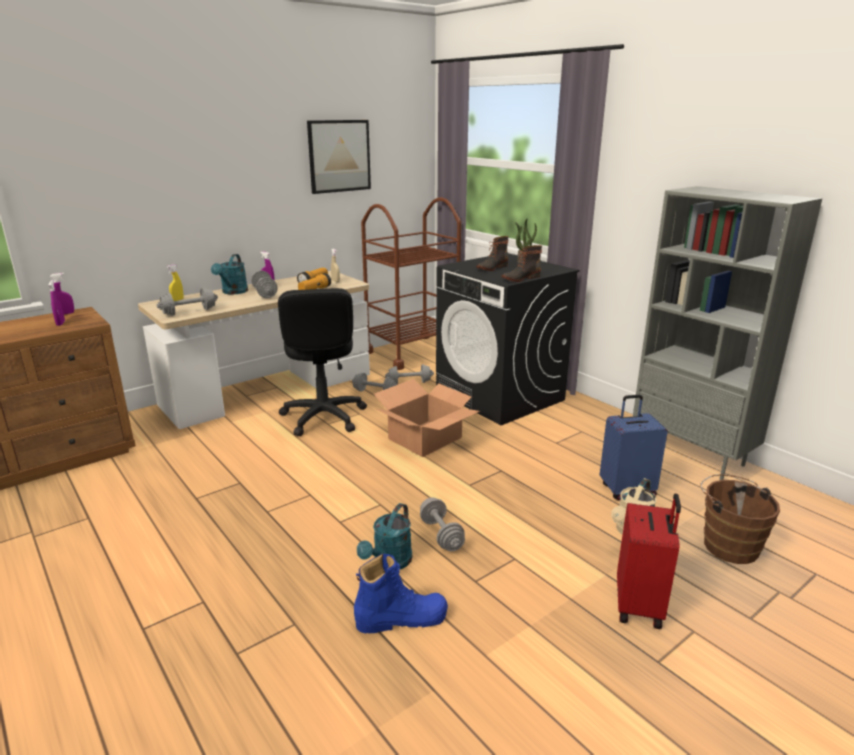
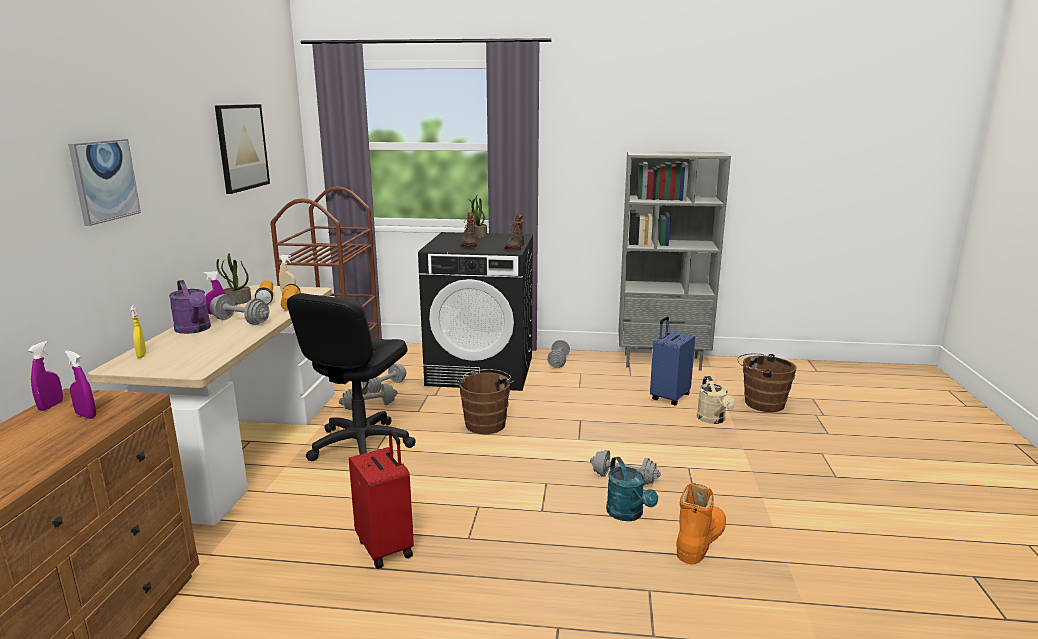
camera: 45 degrees left, 5 degrees down
(171, 174) = (104, 180): none -> picture
(189, 312) = (200, 360): grey dumbbell -> grey dumbbell (558, 362)
(233, 292) = (195, 330): turquoise watering can -> purple watering can
(295, 280) = (236, 302): none -> potted plant
(323, 417) = (360, 445): black office chair -> black office chair turned 75 degrees clockwise
(401, 619) = (700, 540): blue boot -> orange boot
(425, 438) = (486, 423): cardboard box -> brown bucket
(640, 605) = (784, 455): red suitcase -> red suitcase (386, 547)

